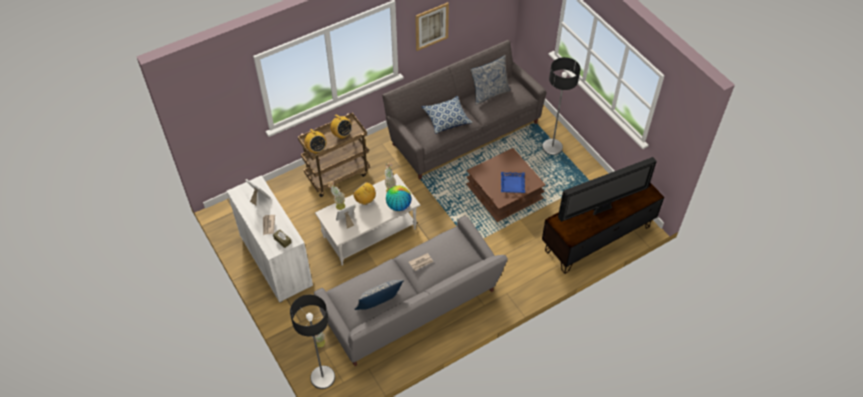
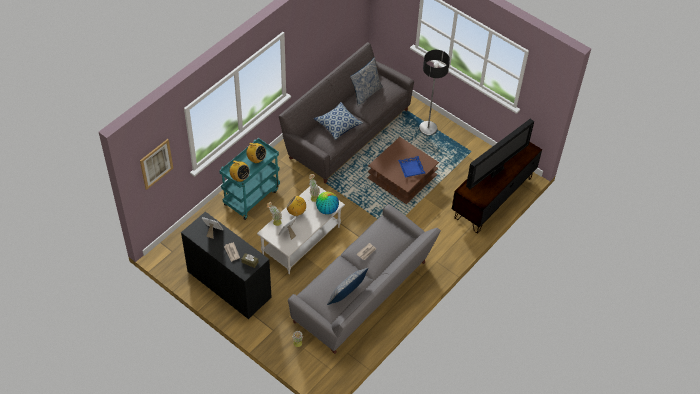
camera: 20 degrees left, 0 degrees up
(276, 260) = (229, 285): white cabinet -> black cabinet
(323, 377) = (312, 370): floor lamp -> none
(338, 175) = (251, 197): brown cart -> turquoise cart
(431, 26) = (309, 46): picture -> picture (156, 164)

